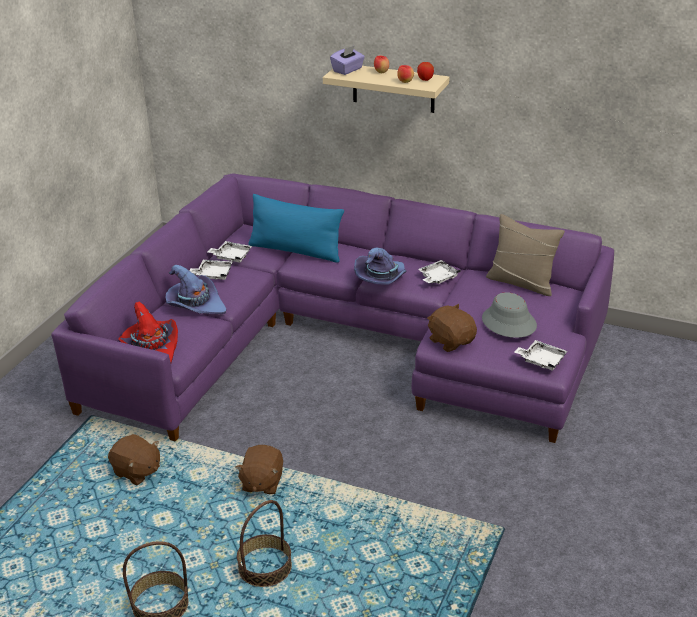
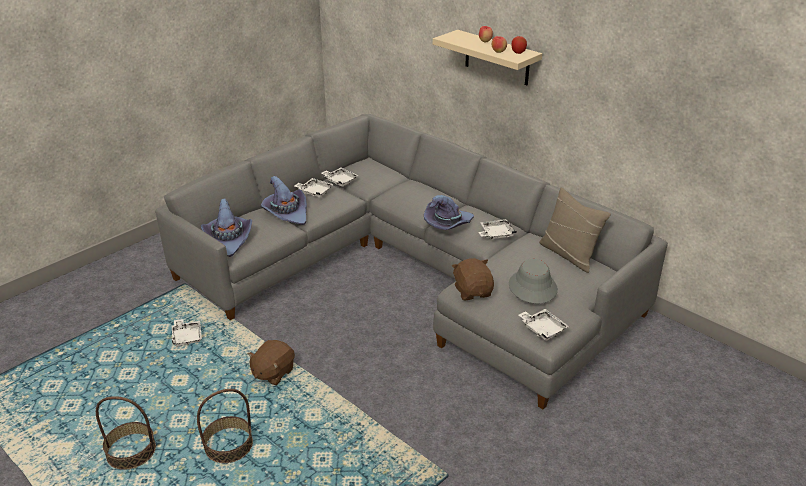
camera: 20 degrees right, 0 degrees up
(137, 472) = (187, 337): brown plush toy -> white tray
(152, 348) = (229, 239): red hat -> purple hat
(296, 250) = (393, 186): blue pillow -> none
(344, 341) = (413, 272): purple sofa -> grey sofa
(348, 70) = (458, 36): purple tissue box -> none

